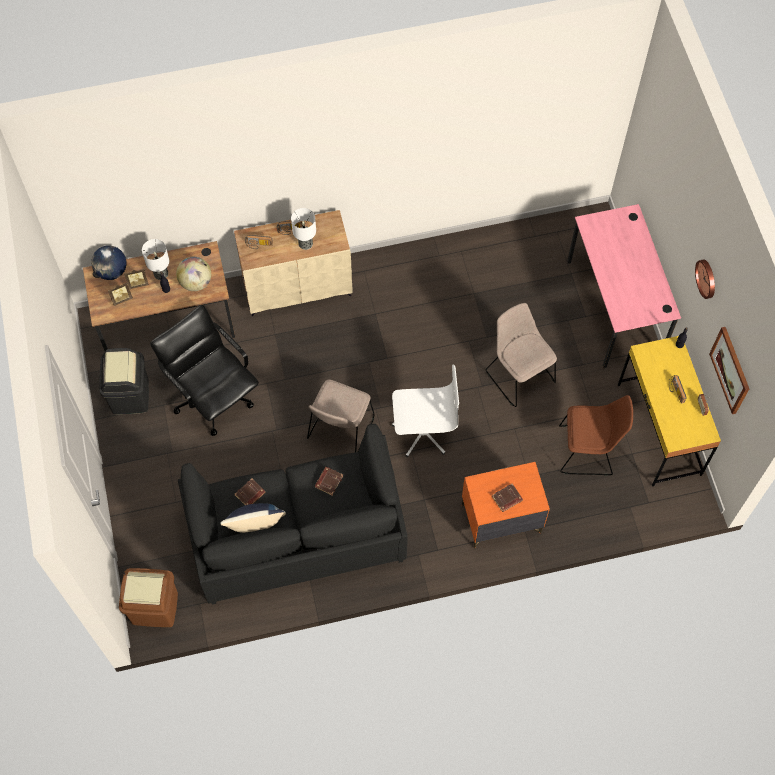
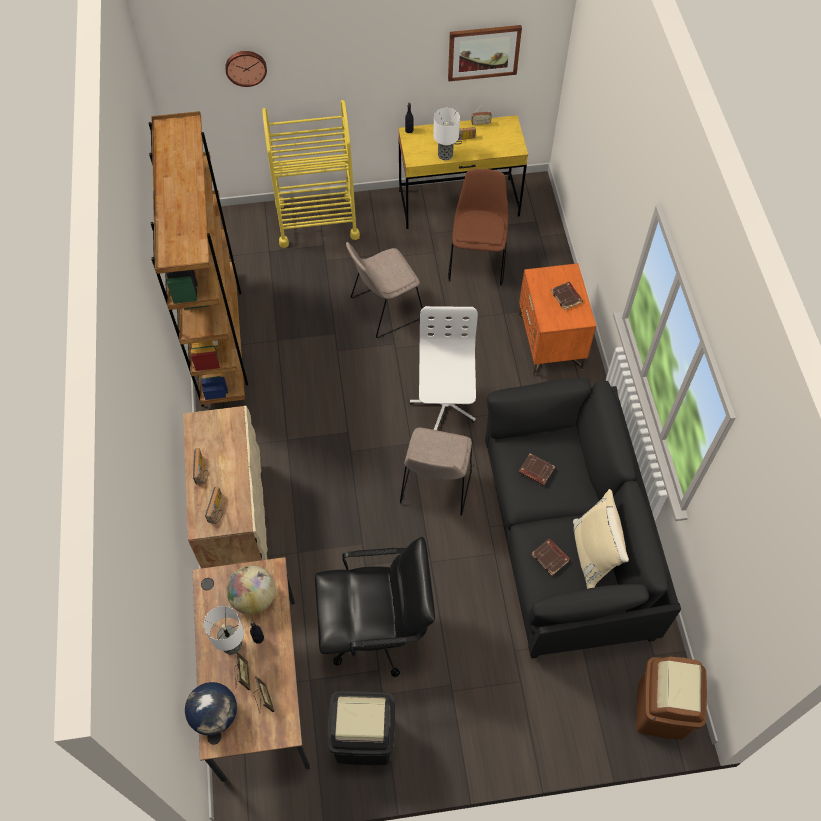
camera: 85 degrees left, 5 degrees down
(213, 397) = (377, 630): black office chair -> black office chair turned 150 degrees counterclockwise
(255, 528) = (594, 554): blue pillow -> beige pillow
(305, 244) = (227, 454): table lamp -> table lamp (445, 155)
(340, 430) = (435, 487): beige chair -> beige chair turned 75 degrees clockwise
(468, 250) = (221, 340): none -> brown bookcase
(614, 307) = (317, 220): pink desk -> yellow cart
(707, 278) = (392, 36): wall clock -> wall clock (246, 67)

